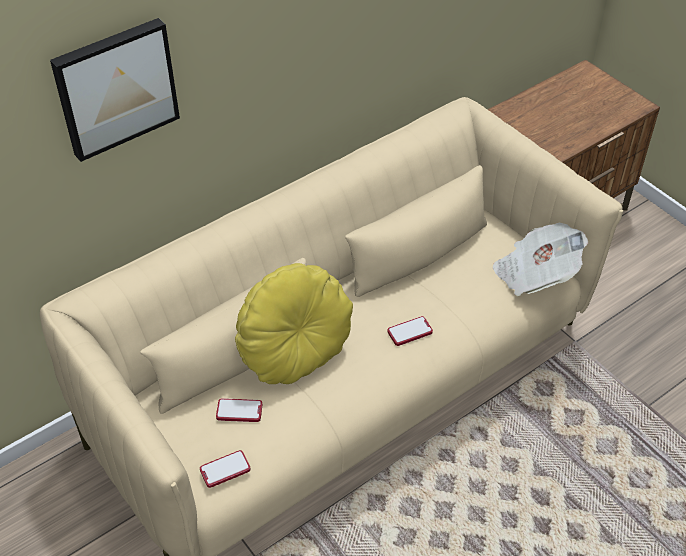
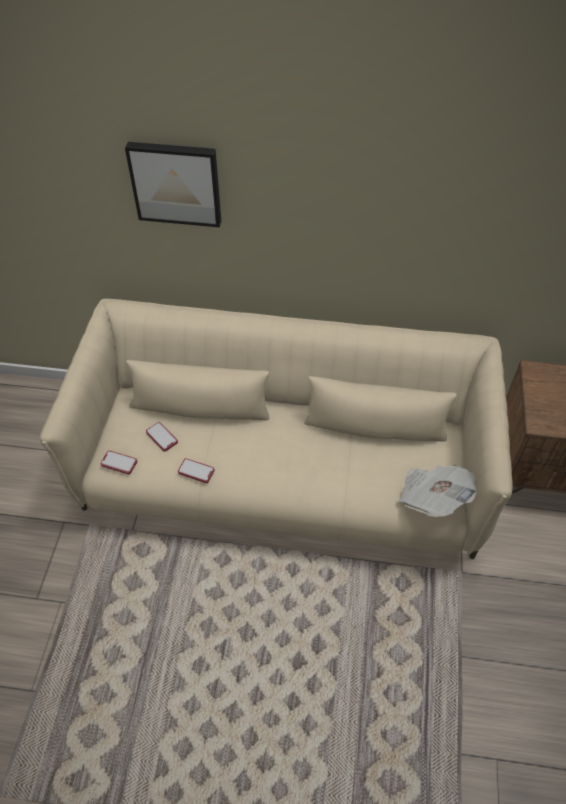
camera: 45 degrees right, 5 degrees up
(296, 358) = (225, 432): yellow pillow -> none
(409, 332) = (305, 469): phone -> phone (196, 471)

